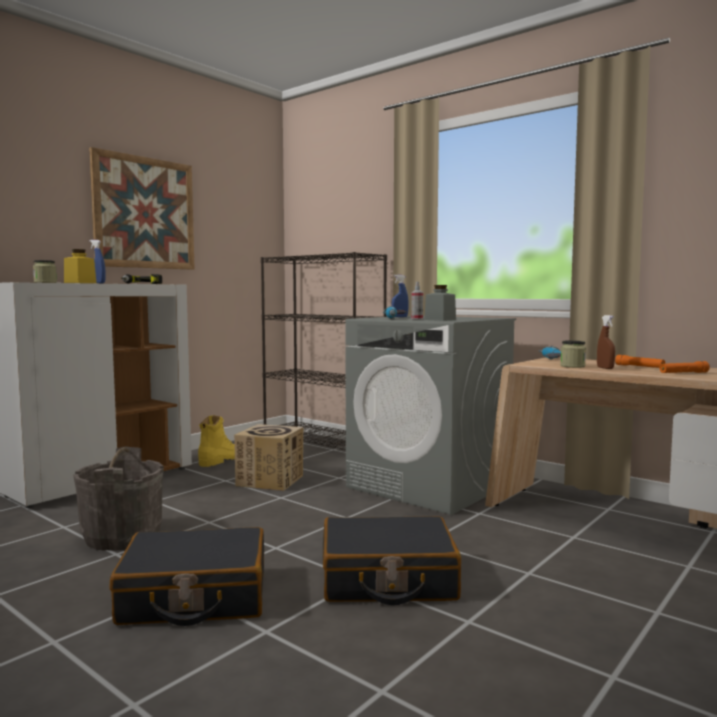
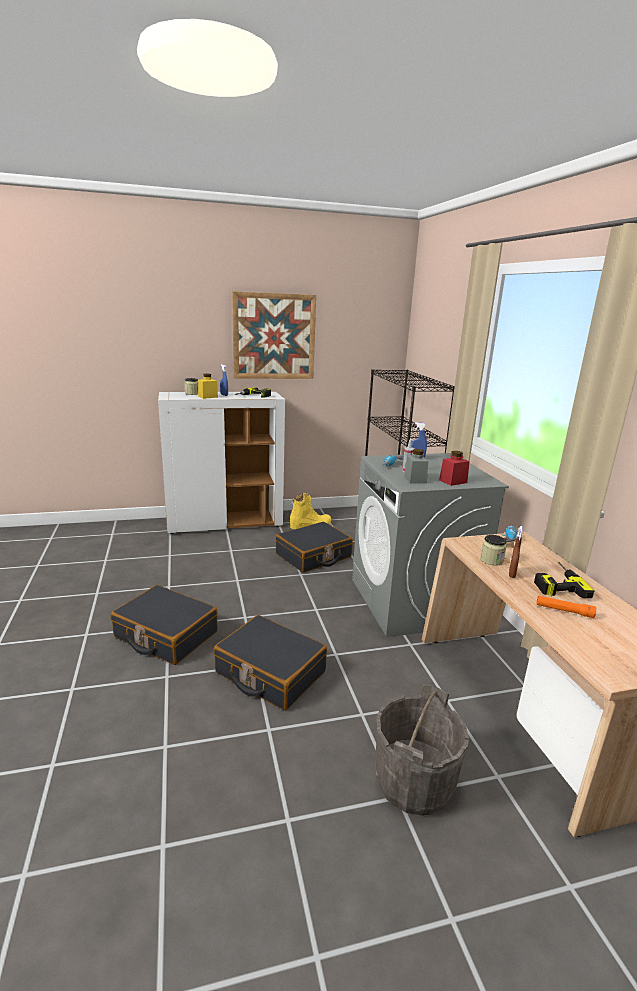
camera: 35 degrees right, 15 degrees up
(122, 536) = (185, 574): grey bucket -> grey bucket (414, 782)
(270, 480) = (313, 556): cardboard box -> black suitcase
(471, 319) = (453, 481): none -> red jar
(639, 367) = (555, 582): orange flashlight -> power drill

